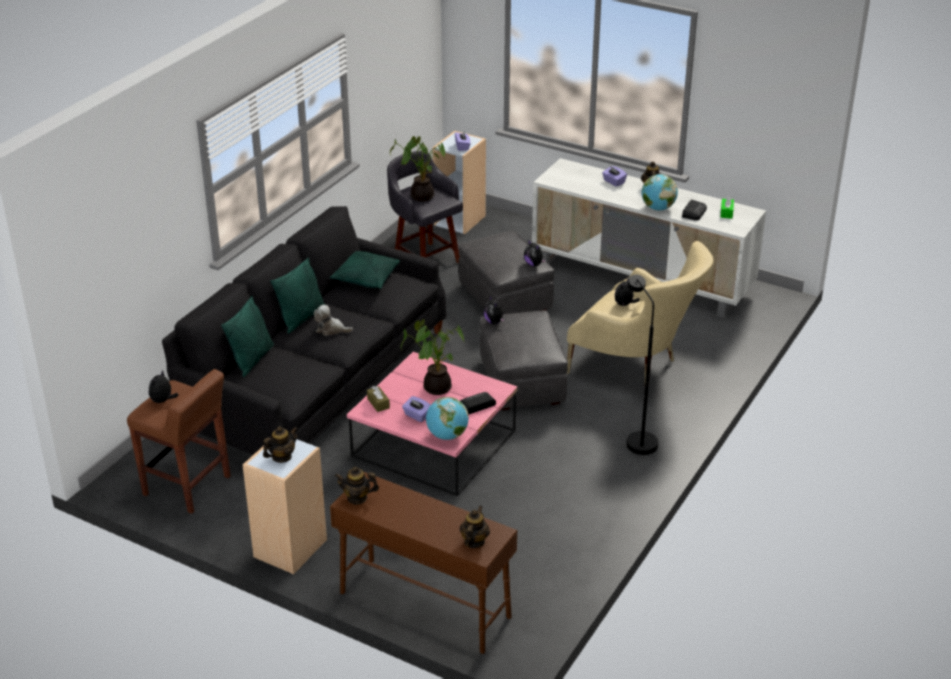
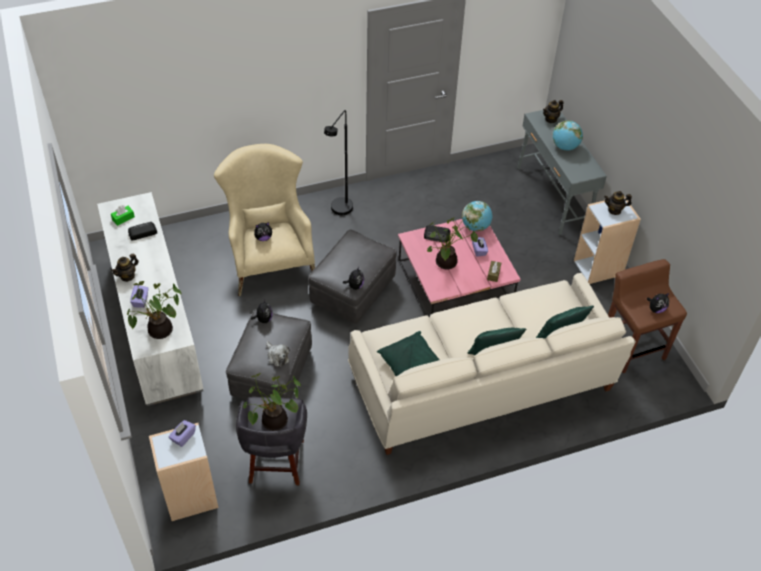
camera: 140 degrees left, 15 degrees up
(317, 381) = (482, 383): black sofa -> beige sofa
(331, 329) = (484, 326): plush toy -> plush toy (277, 356)
(357, 498) = (588, 171): teapot -> none
(425, 604) = (552, 197): brown console table -> grey console table
(568, 175) = (159, 332): none -> potted plant
(658, 208) = (157, 253): globe -> globe (565, 147)

